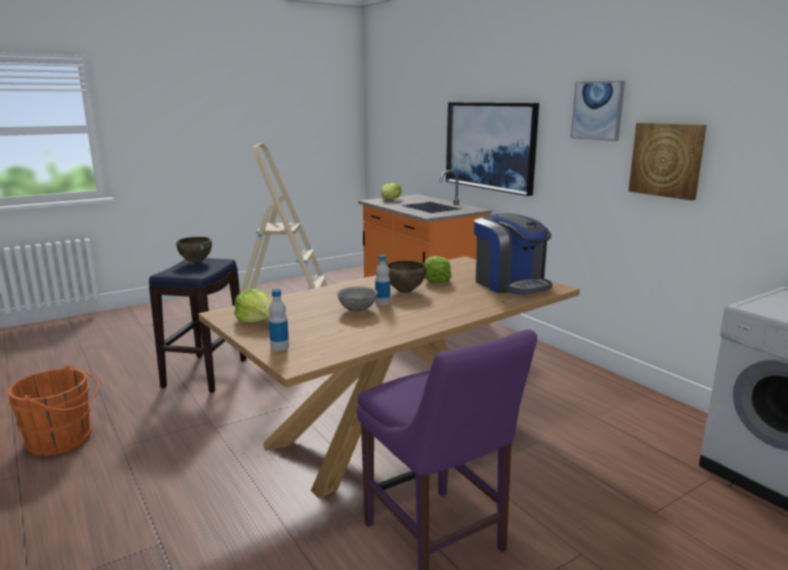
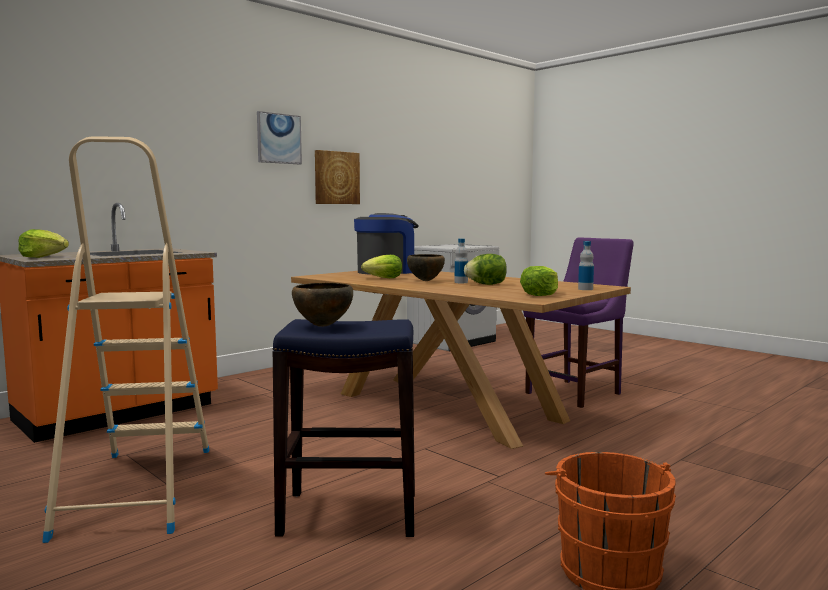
camera: 100 degrees left, 10 degrees down
(357, 310) = (486, 284): grey bowl -> lettuce
(490, 146) = (147, 172): picture -> none

